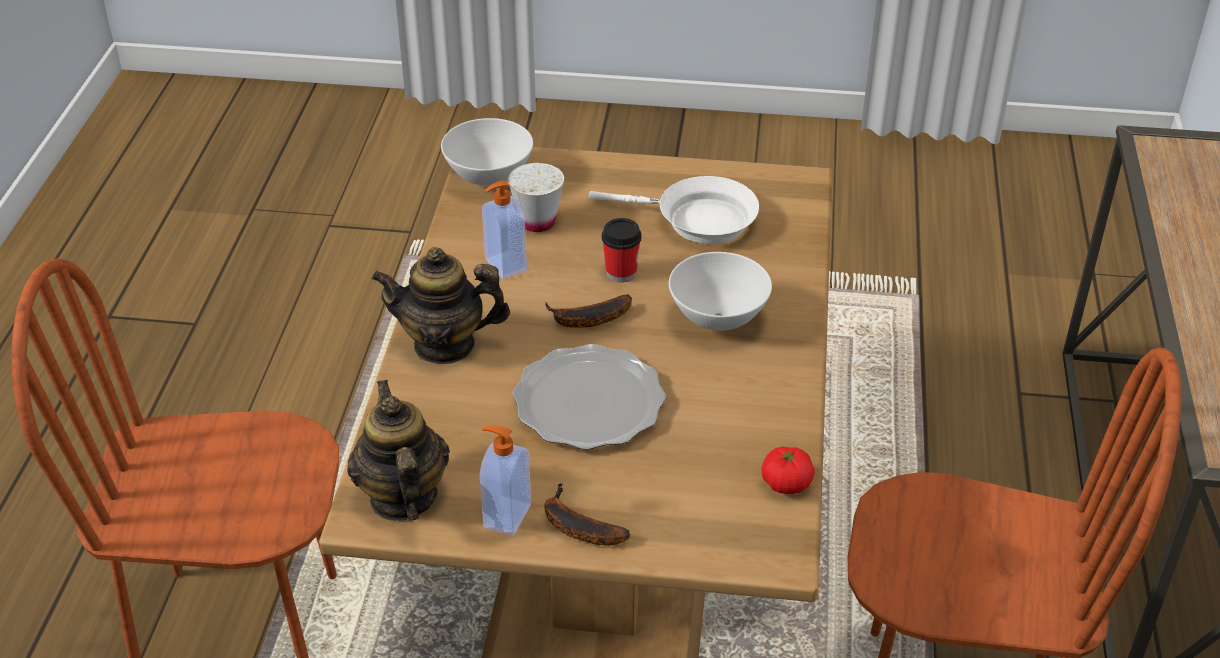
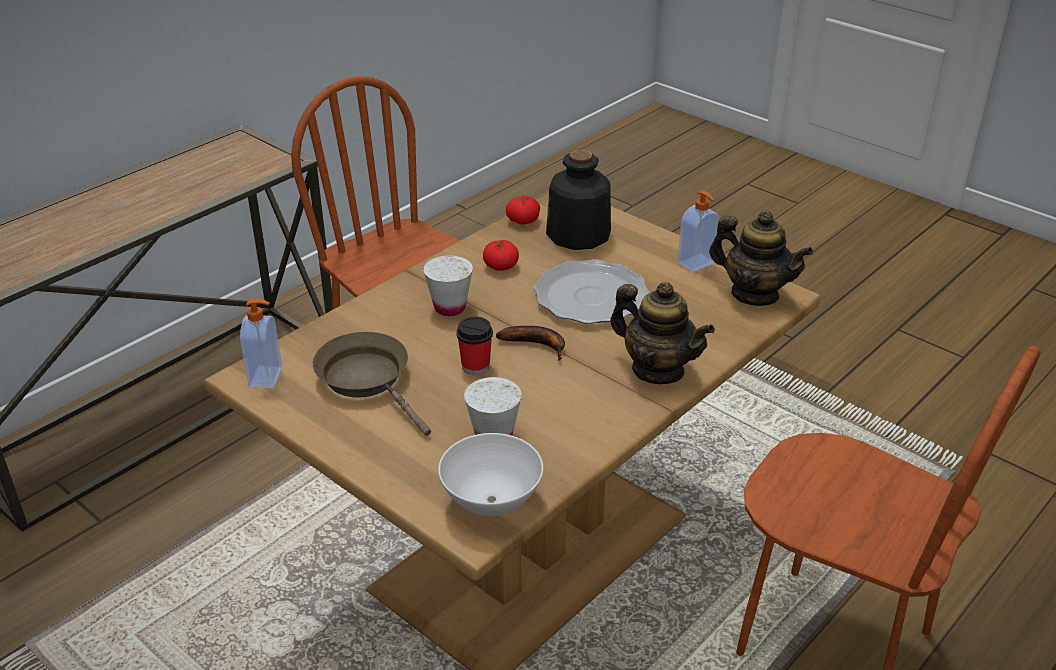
camera: 145 degrees left, 5 degrees down
(402, 497) = (754, 294): teapot -> teapot turned 75 degrees counterclockwise
(504, 266) = (558, 410): soap dispenser -> soap dispenser (267, 377)
(576, 526) = (660, 245): banana -> none
(694, 493) = (578, 235): none -> bottle
(698, 220) = (368, 380): white frying pan -> brown frying pan
(719, 320) = (449, 308): white bowl -> white cup
(730, 397) = (501, 266): none -> tomato

